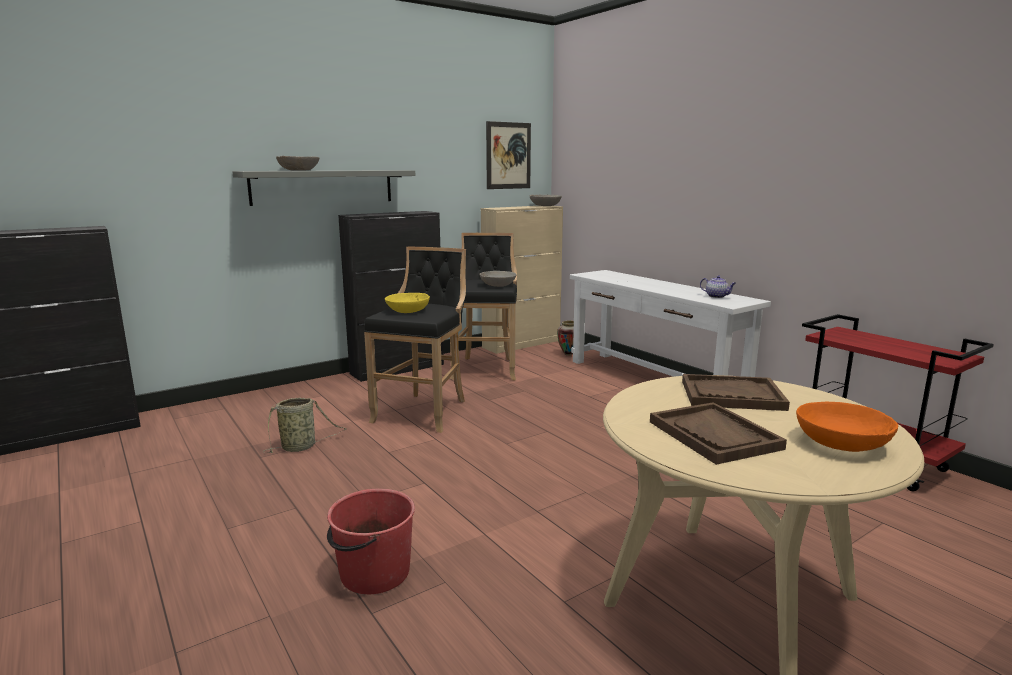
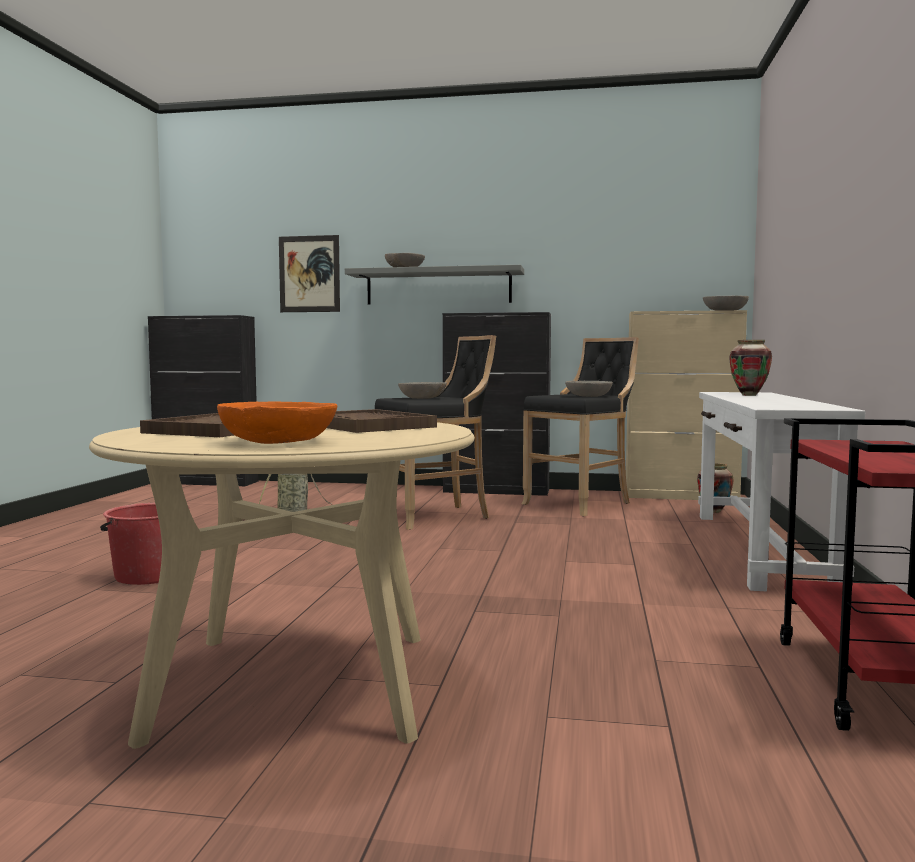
camera: 45 degrees right, 10 degrees down
(407, 311) = (422, 398): yellow bowl -> grey bowl
(508, 155) = (678, 248): picture -> picture (309, 274)
(625, 279) = (749, 395): none -> vase
(717, 296) = (796, 405): teapot -> none

